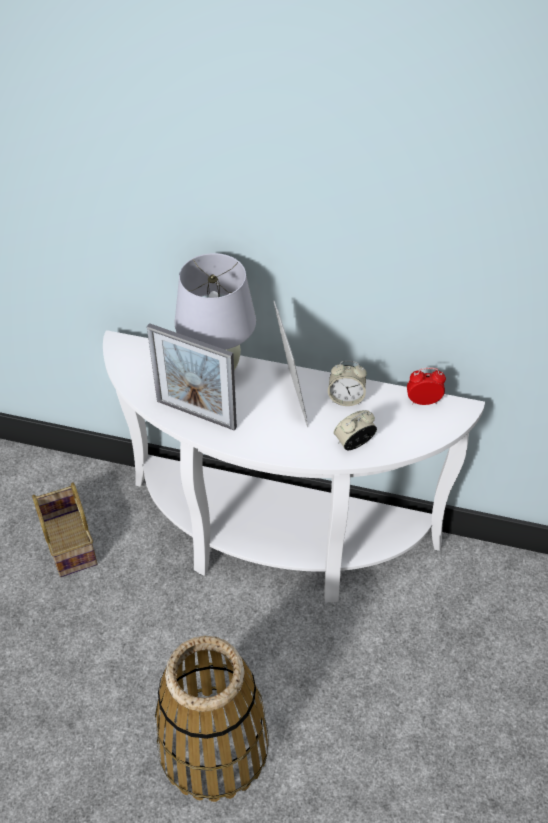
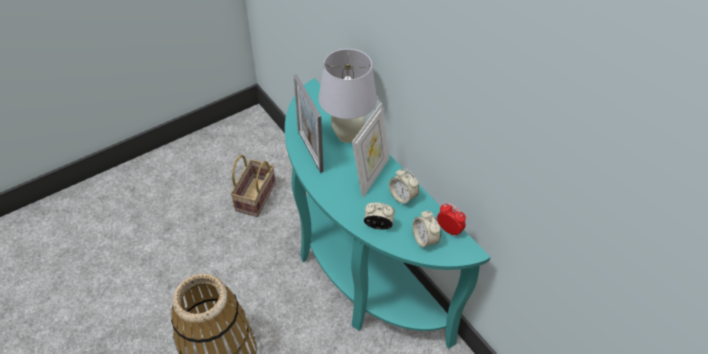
camera: 40 degrees right, 0 degrees up
(276, 544) = (357, 273): white console table -> turquoise console table
(412, 426) = (425, 239): none -> alarm clock

